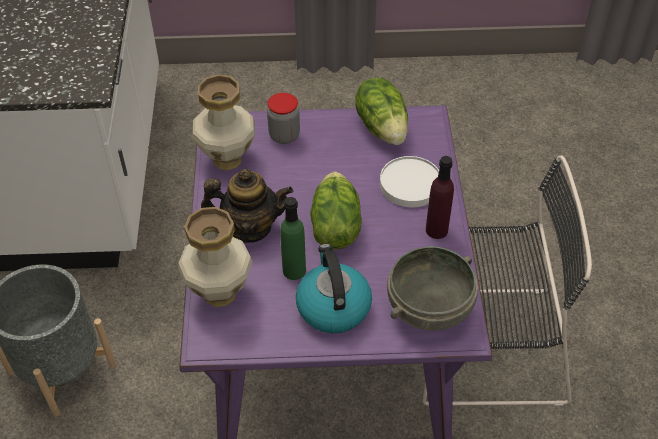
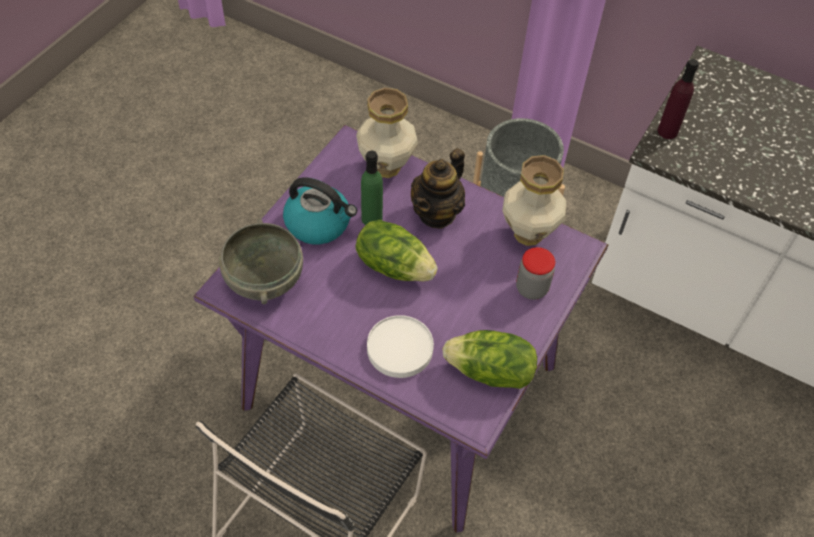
camera: 120 degrees right, 5 degrees up
(436, 230) = (333, 335): purple bottle -> purple bottle (667, 131)

